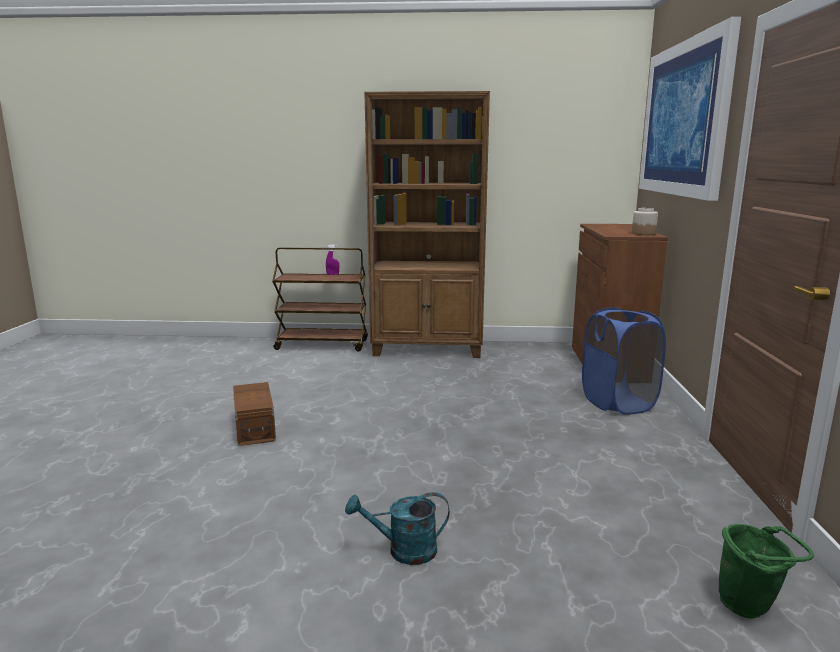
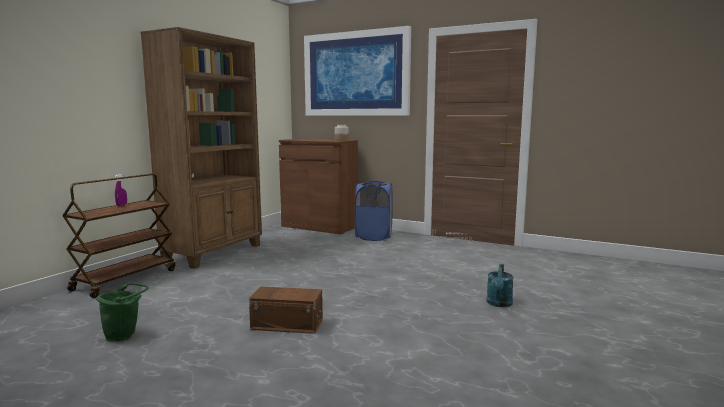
camera: 65 degrees left, 5 degrees down
(751, 608) = (558, 261): green bucket -> green bucket (125, 336)

